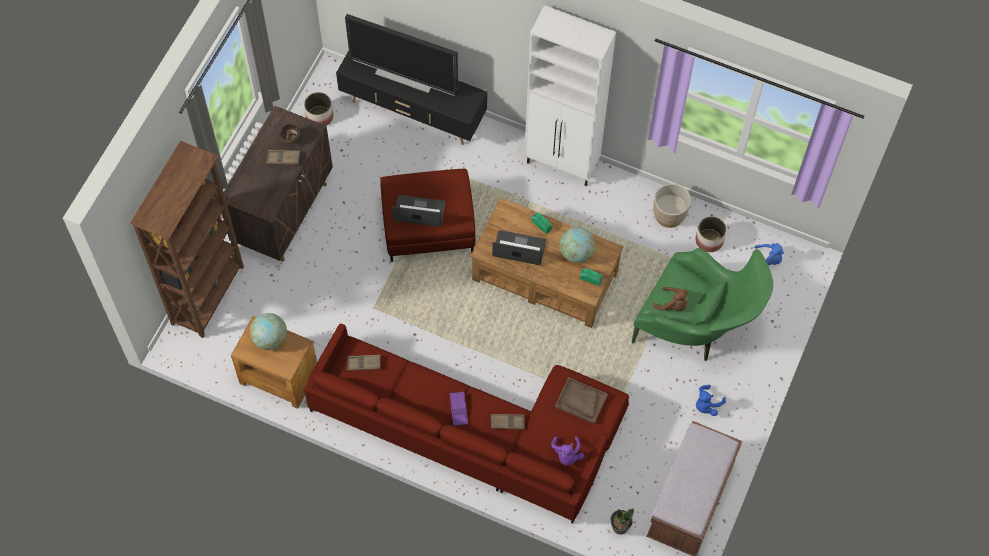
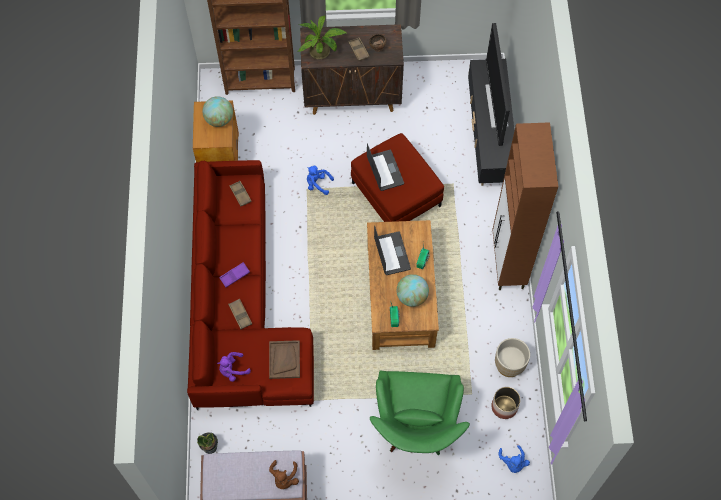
camera: 65 degrees right, 0 degrees up
(264, 194) = (322, 52): none -> potted plant
(319, 116) = (446, 80): planter -> none
(562, 164) = (508, 264): white cabinet -> brown cabinet
(672, 305) = (406, 392): brown plush toy -> brown plush toy (284, 478)
(706, 405) = (350, 469): blue plush toy -> blue plush toy (318, 184)

